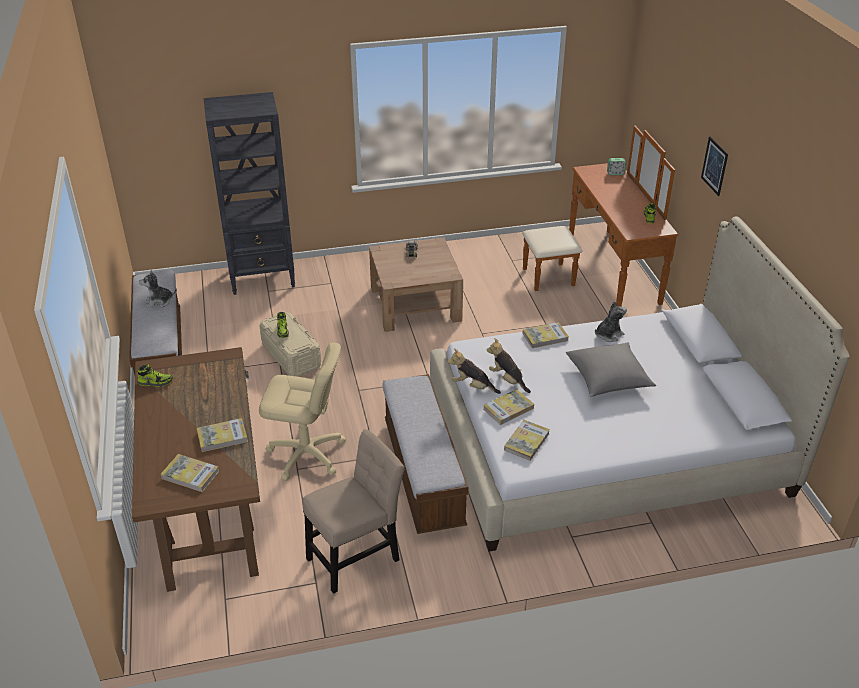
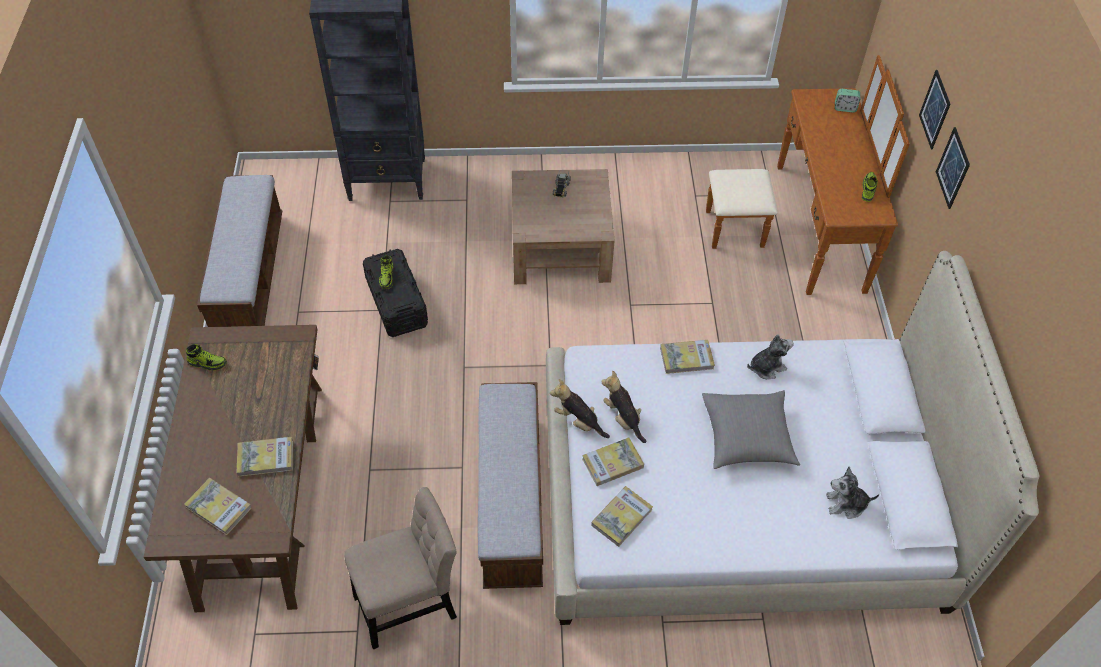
camera: 10 degrees right, 15 degrees up
(159, 302) = (246, 223): plush toy -> plush toy (846, 504)
(291, 355) = (397, 303): beige storage box -> black storage box
(306, 454) = (384, 450): beige office chair -> none
(690, 135) = (934, 109): none -> picture

